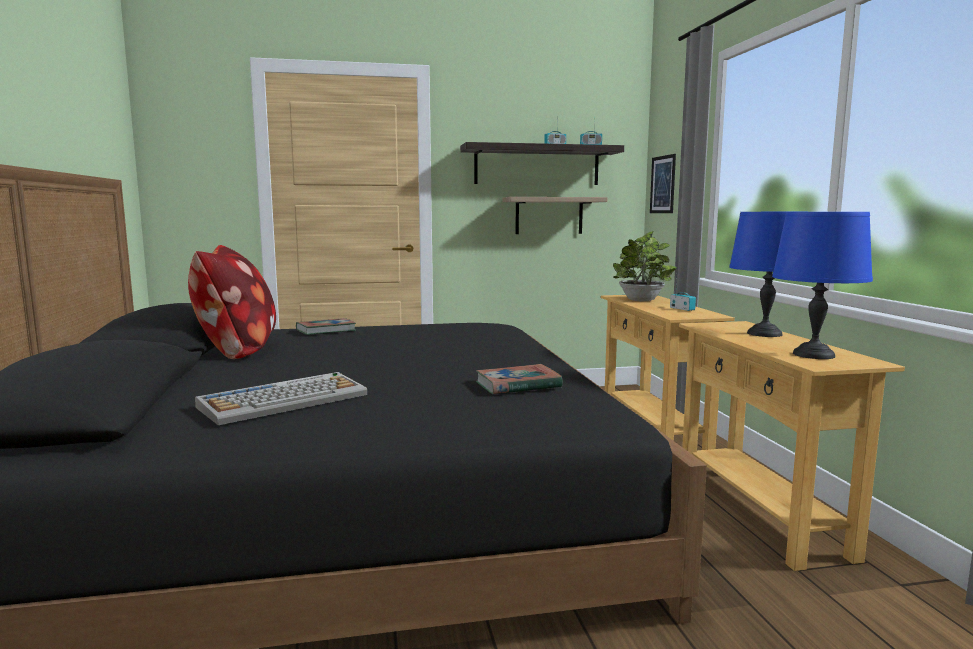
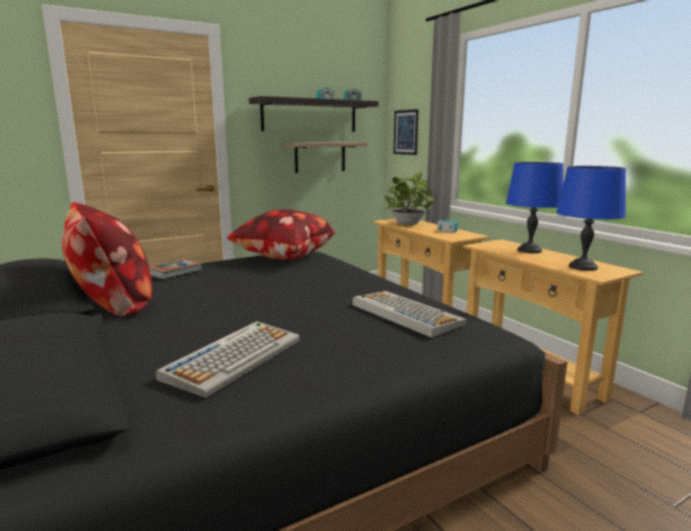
camera: 20 degrees left, 5 degrees up
(457, 327) = (284, 258): none -> pillow
(518, 385) = (404, 314): book -> keyboard

